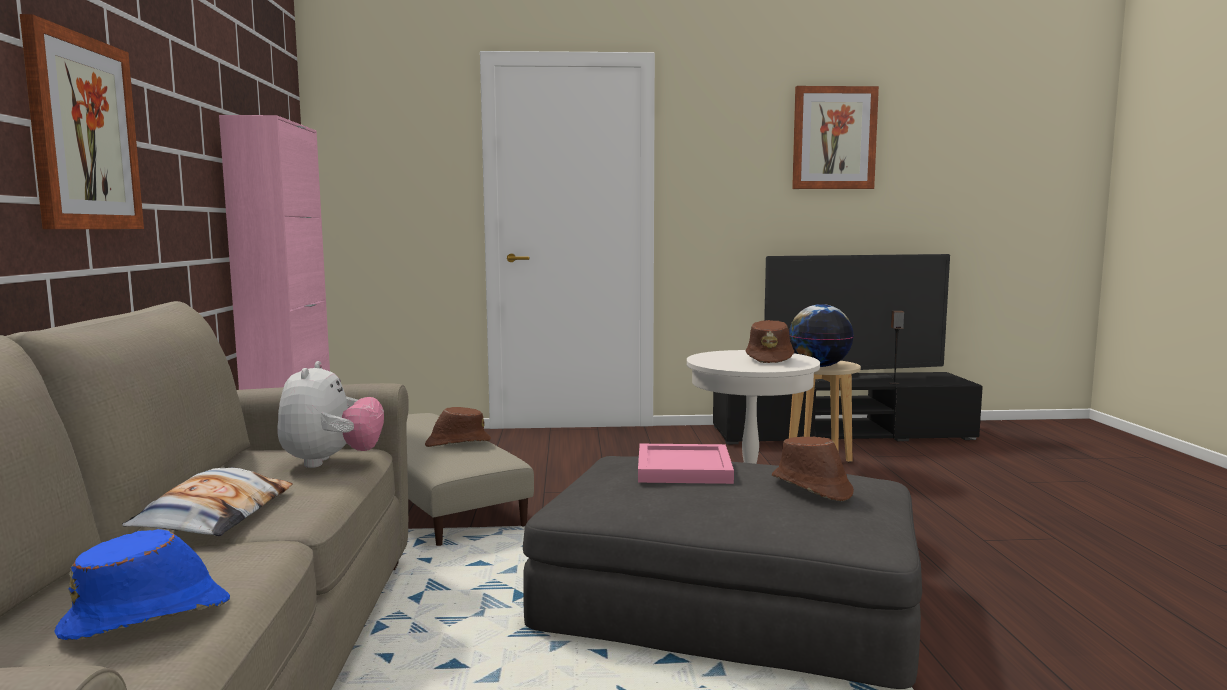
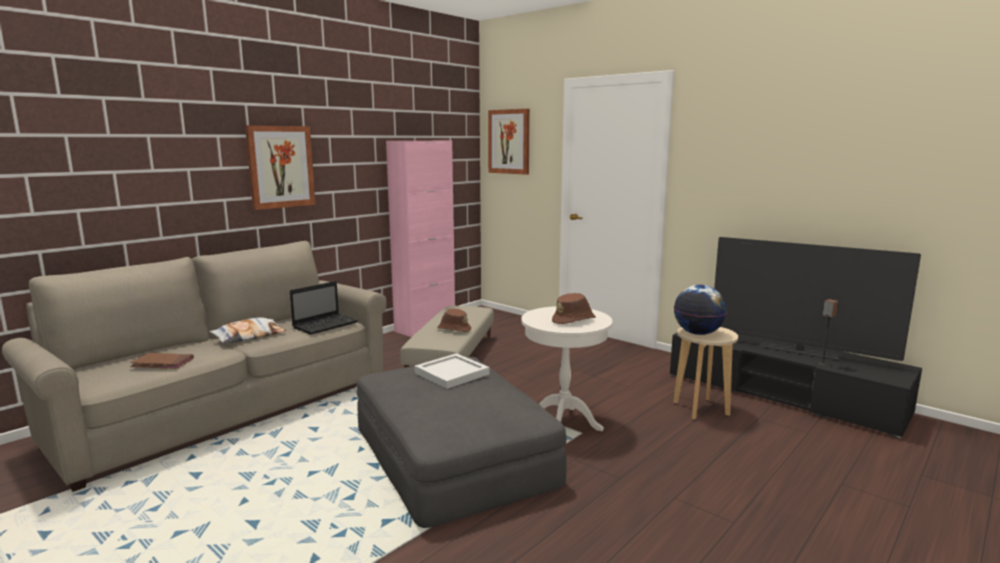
camera: 45 degrees right, 5 degrees up
(149, 617) = (163, 363): blue hat -> brown book
(331, 462) = (326, 325): plush toy -> laptop
(682, 469) = (450, 373): pink tray -> white tray
(811, 488) = (469, 404): brown hat -> none
(834, 138) = (820, 135): picture -> picture (509, 141)

